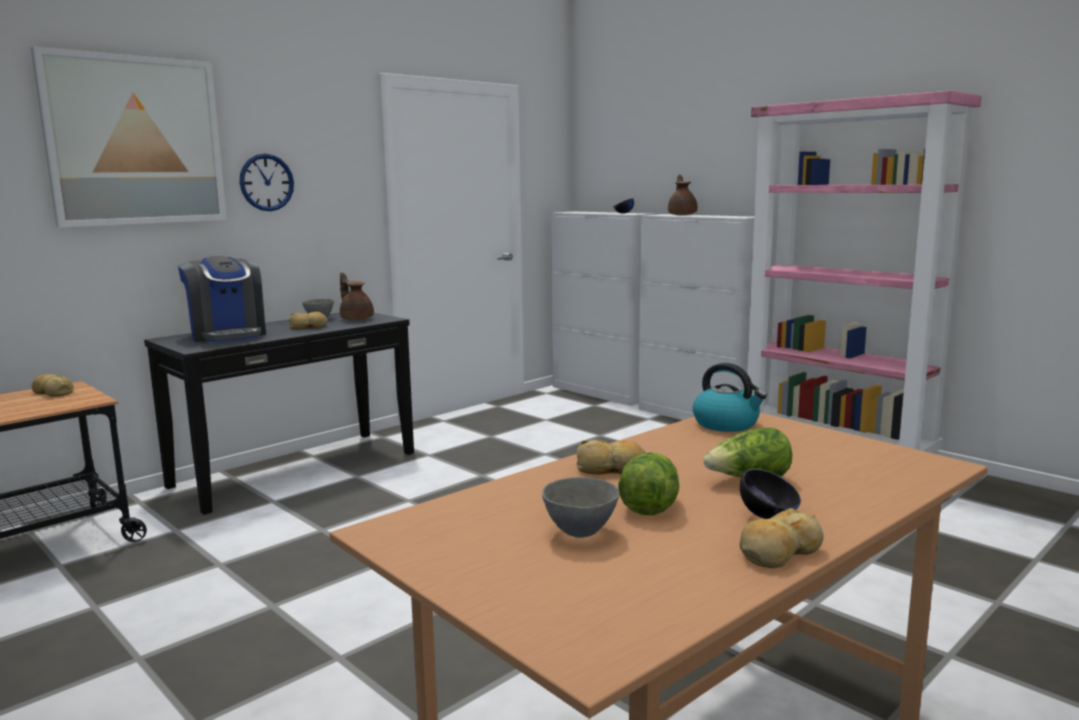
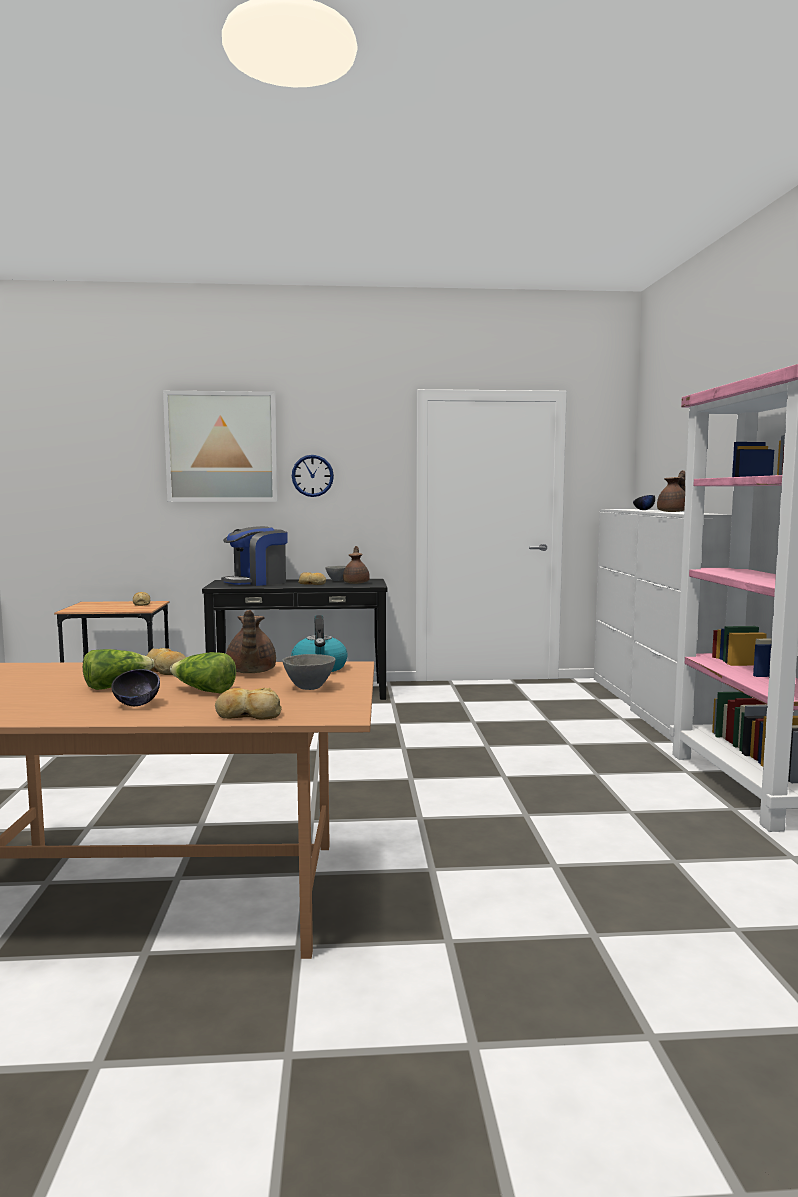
camera: 40 degrees right, 5 degrees down
(227, 335) = (257, 582): coffee machine -> coffee machine turned 45 degrees clockwise
(580, 532) = (45, 687): grey bowl -> grey bowl (309, 688)
(692, 446) = (250, 672): none -> brown teapot
(778, 552) = (74, 716): bread -> bread (248, 715)

